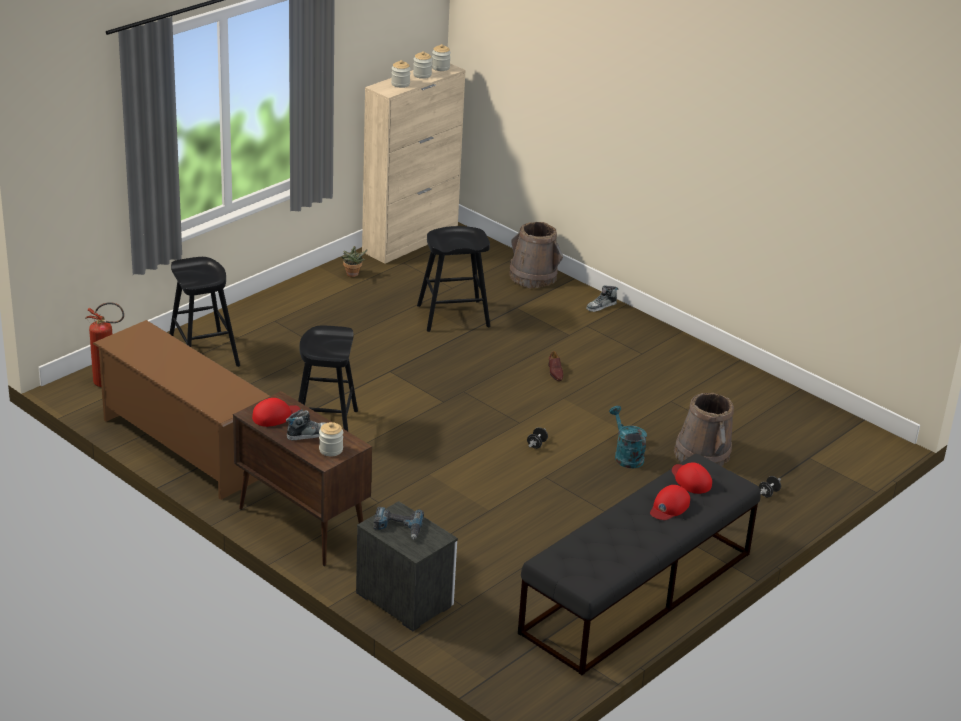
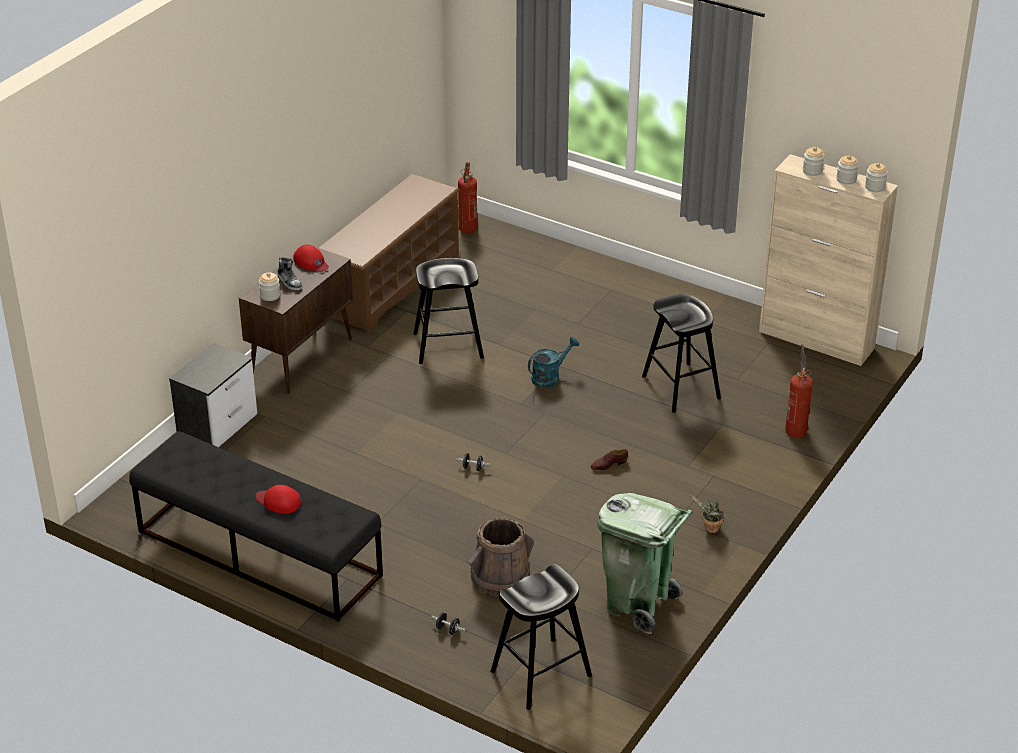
camera: 80 degrees right, 5 degrees up
(203, 354) = (535, 265): black stool -> black stool (541, 673)
(352, 275) = (723, 317): potted plant -> potted plant (709, 529)
(398, 527) = (214, 362): power drill -> none
(533, 277) = (795, 428): brown bucket -> fire extinguisher
(601, 306) = (761, 482): shoe -> none
(626, 456) = (476, 526): turquoise watering can -> turquoise watering can (549, 377)
(690, 480) = (326, 512): red cap -> none
(748, 392) = (638, 604): none -> green trash can

